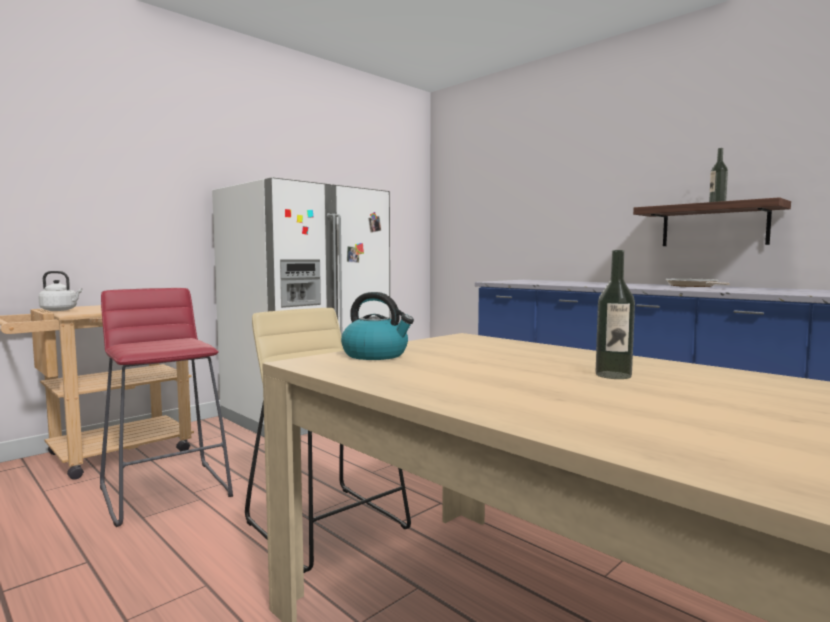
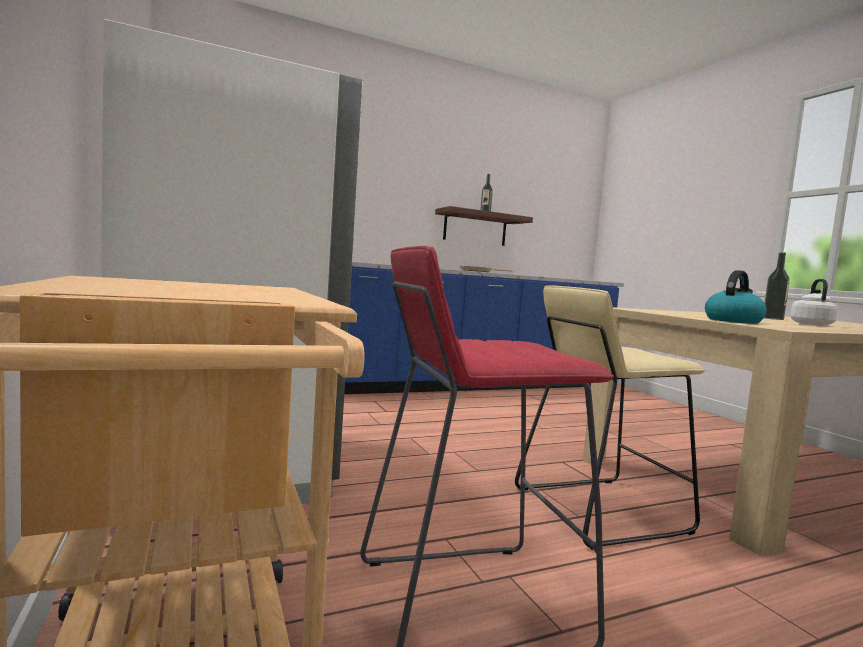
camera: 70 degrees left, 0 degrees up
(60, 310) = (208, 295): white kettle -> white kettle (810, 324)

